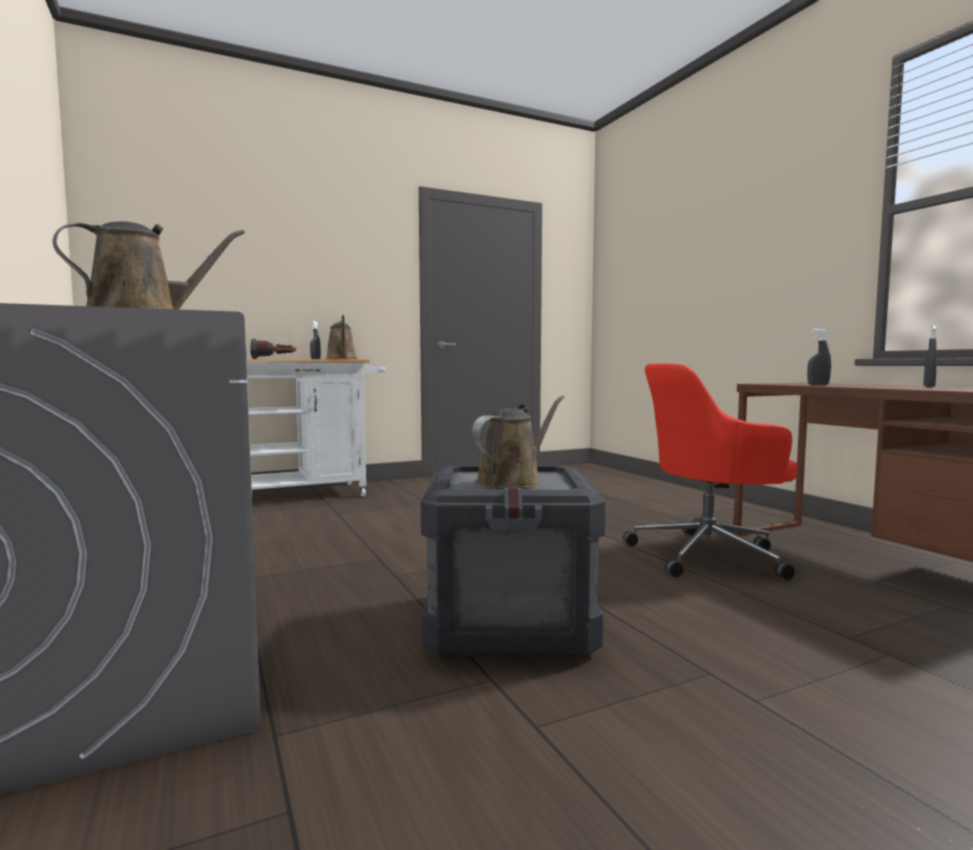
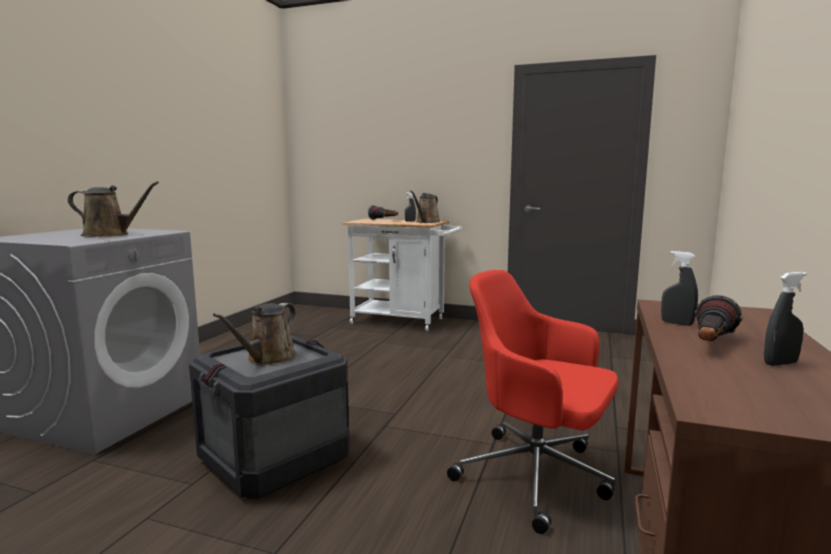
camera: 45 degrees right, 5 degrees up
(513, 482) = (268, 359): brown watering can -> brown watering can turned 120 degrees clockwise
(876, 386) = (710, 344): none -> flashlight

